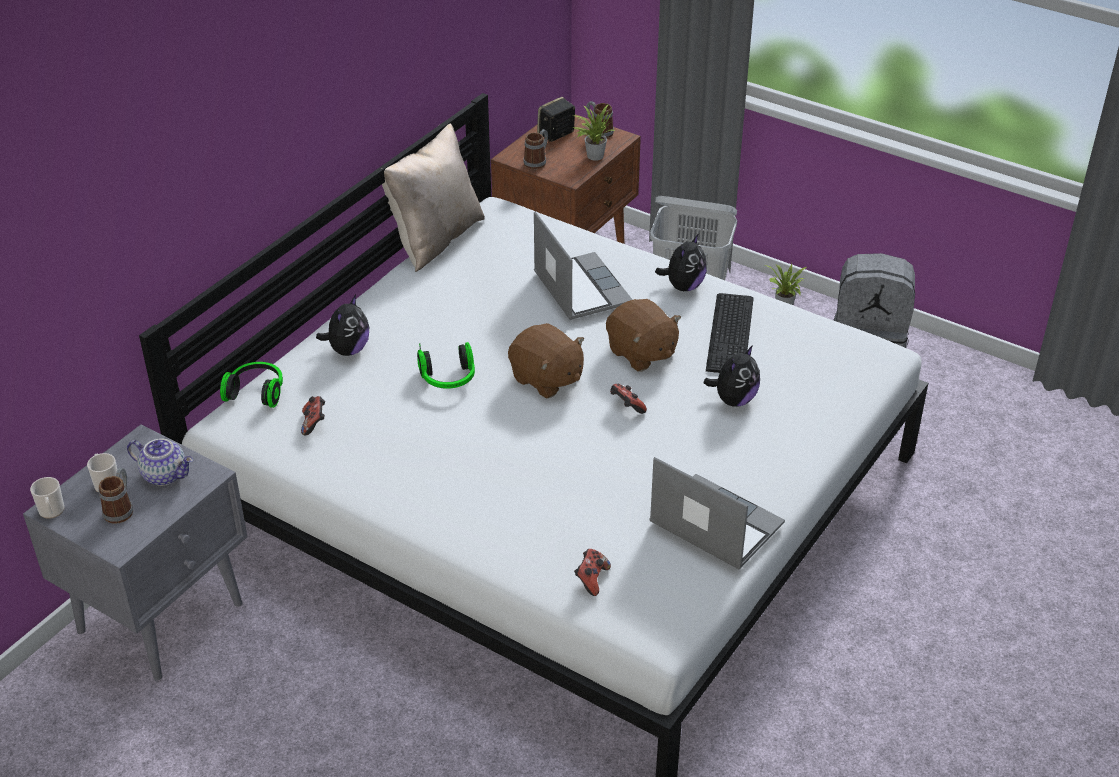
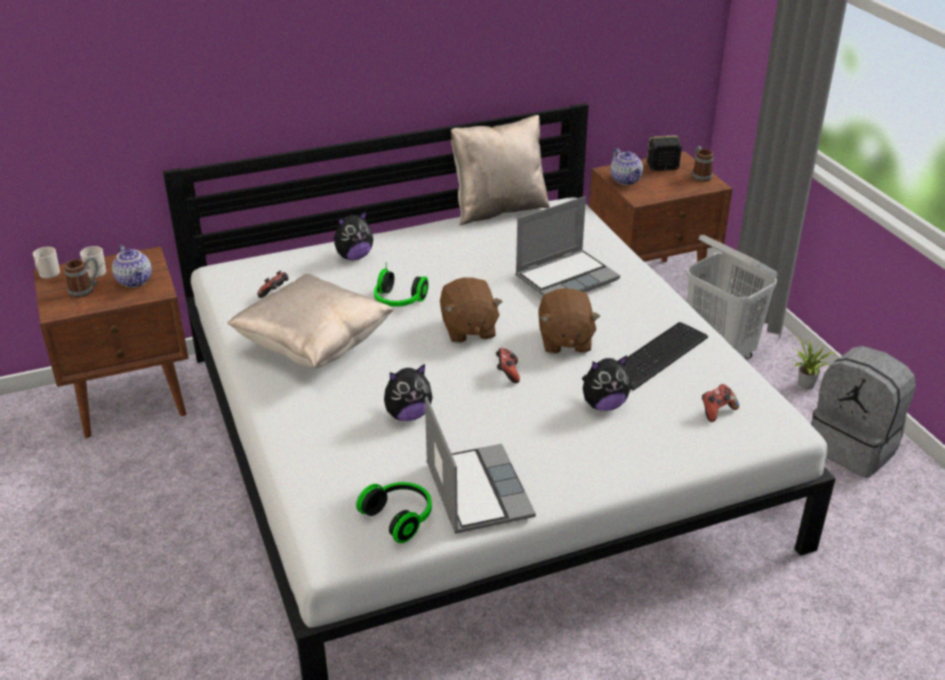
camera: 35 degrees right, 5 degrees down
(163, 616) = (132, 400): grey nightstand -> brown nightstand
(257, 392) = (264, 260): headphones -> headphones (400, 517)
(421, 461) = (314, 346): none -> beige pillow
(537, 161) = (626, 180): mug -> teapot
(580, 288) = (567, 277): laptop -> laptop turned 45 degrees clockwise
(591, 579) = (332, 483): game controller -> game controller (717, 411)
(593, 155) = (675, 189): potted plant -> none
(683, 286) = (656, 307): plush toy -> plush toy (408, 415)

